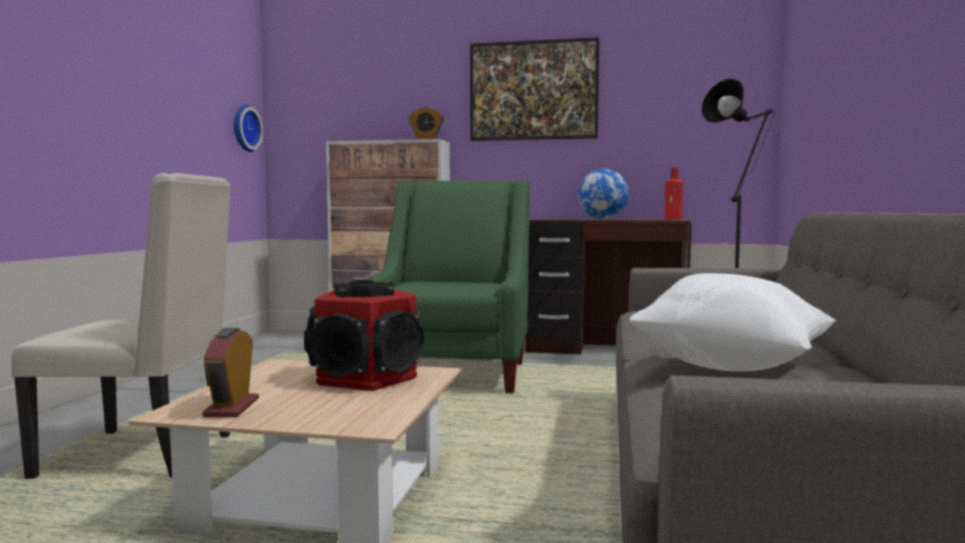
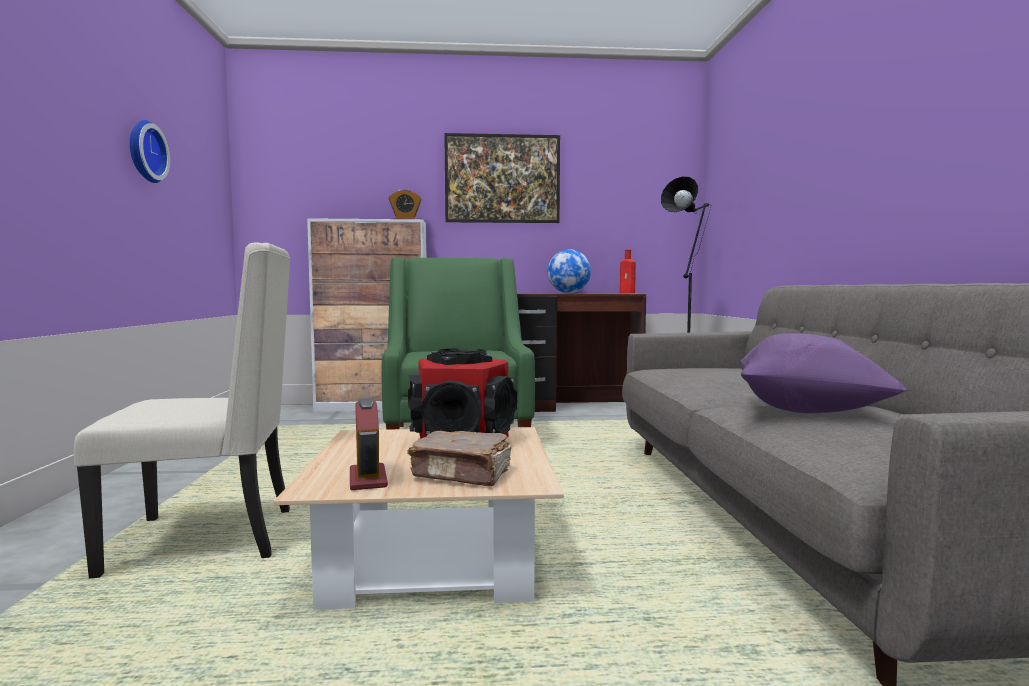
camera: 15 degrees left, 0 degrees up
(244, 128) = (217, 203): wall clock -> wall clock (144, 151)
(322, 411) = (462, 475): none -> brown book
(734, 368) = (806, 411): white pillow -> purple pillow

